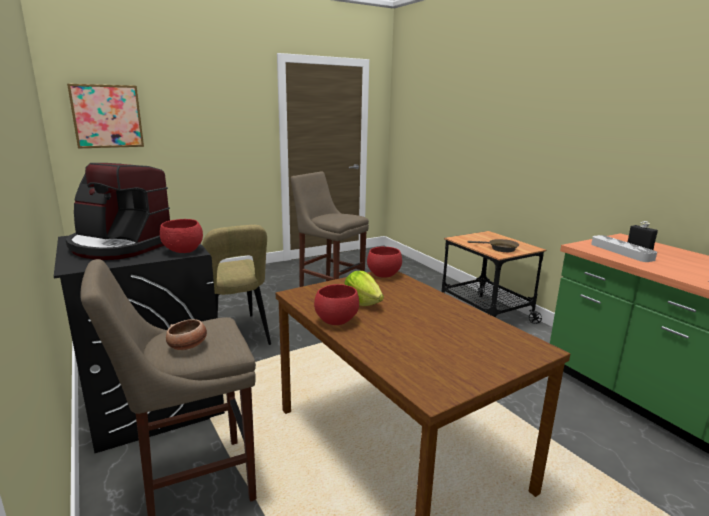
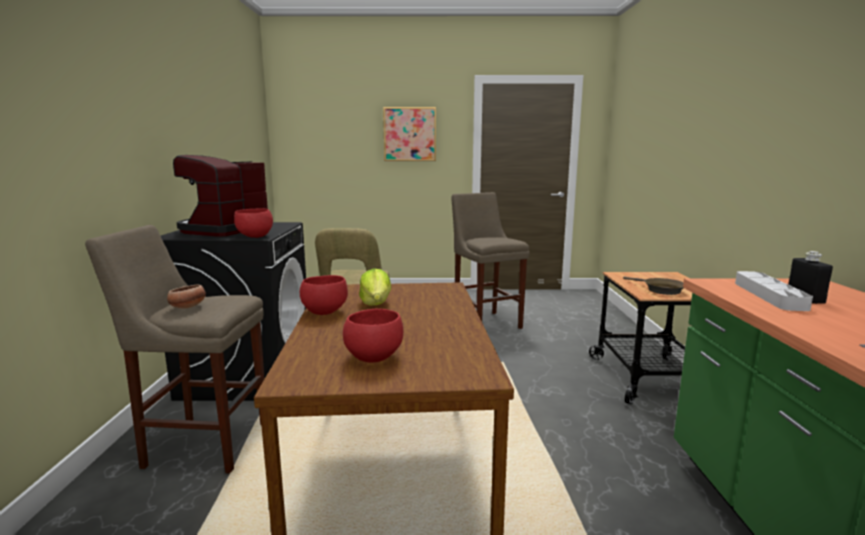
camera: 30 degrees right, 5 degrees down
(107, 116) = (315, 139): picture -> picture (410, 134)
(120, 246) = (224, 230): coffee machine -> coffee machine turned 60 degrees clockwise
(383, 275) = (441, 287): red bowl -> red bowl (372, 357)

